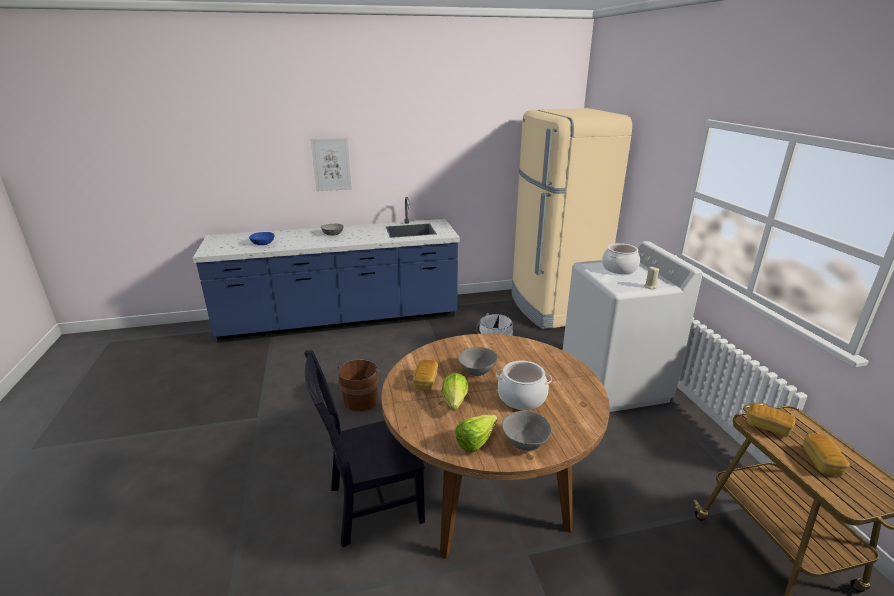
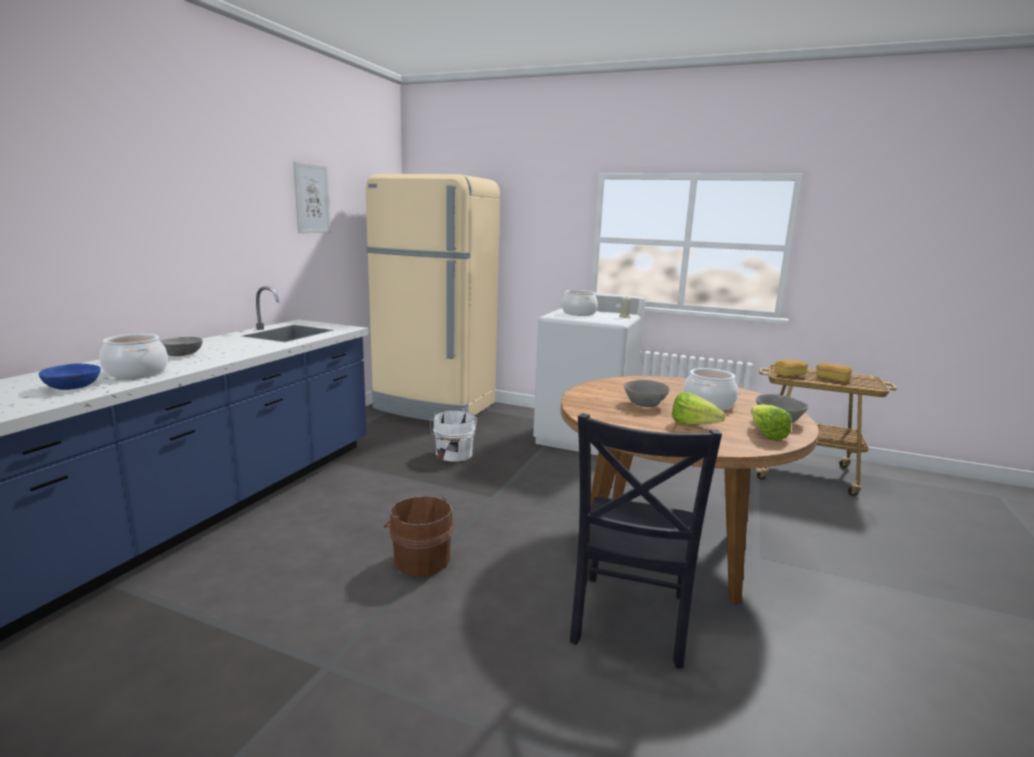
camera: 55 degrees left, 10 degrees down
(295, 241) = (137, 372): none -> cooking pot
(331, 164) = (137, 237): picture -> picture (312, 198)
(425, 382) = (641, 424): bread -> none

